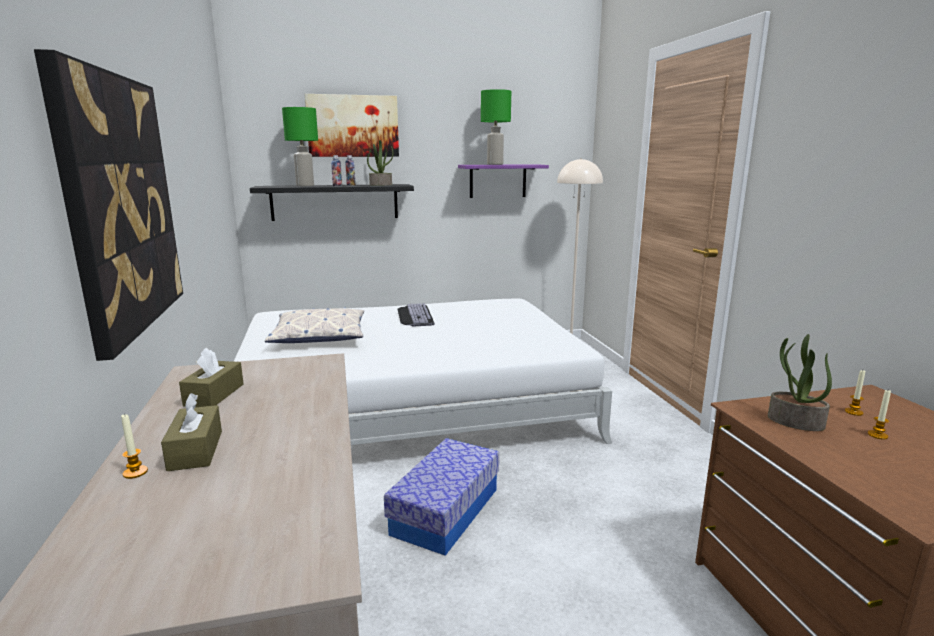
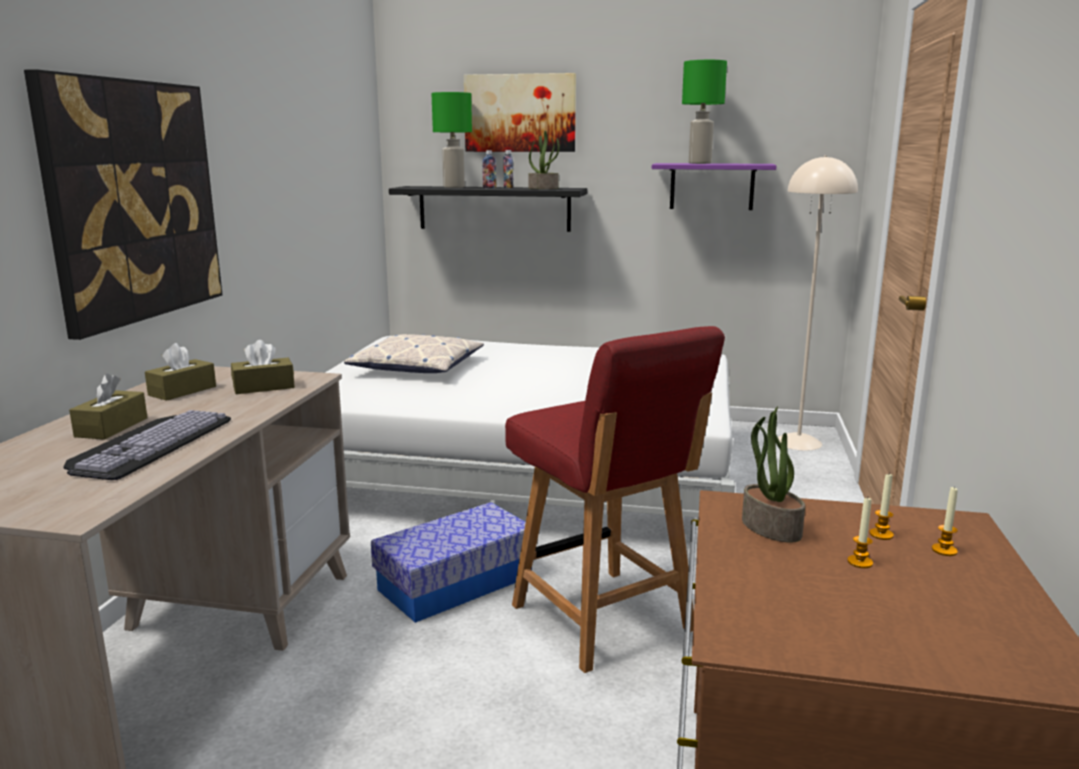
camera: 25 degrees right, 0 degrees up
(135, 472) = (54, 434): candle -> candle (944, 550)
(293, 377) = (263, 387): none -> brown tissue box
(414, 315) = (547, 358): keyboard -> keyboard (147, 443)
(577, 511) = (604, 620): none -> red chair

